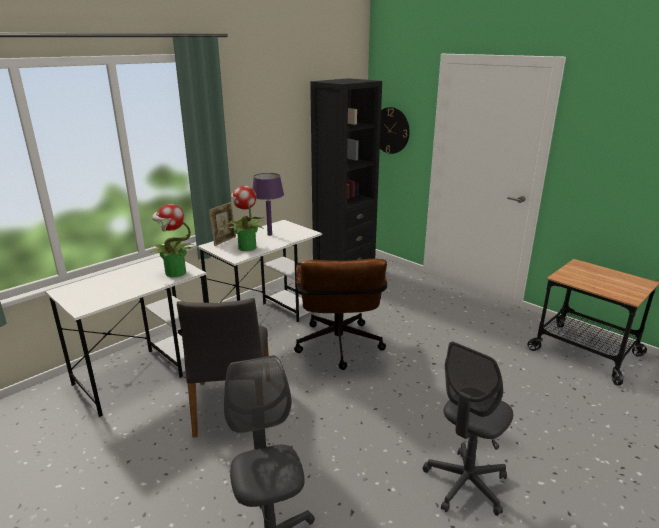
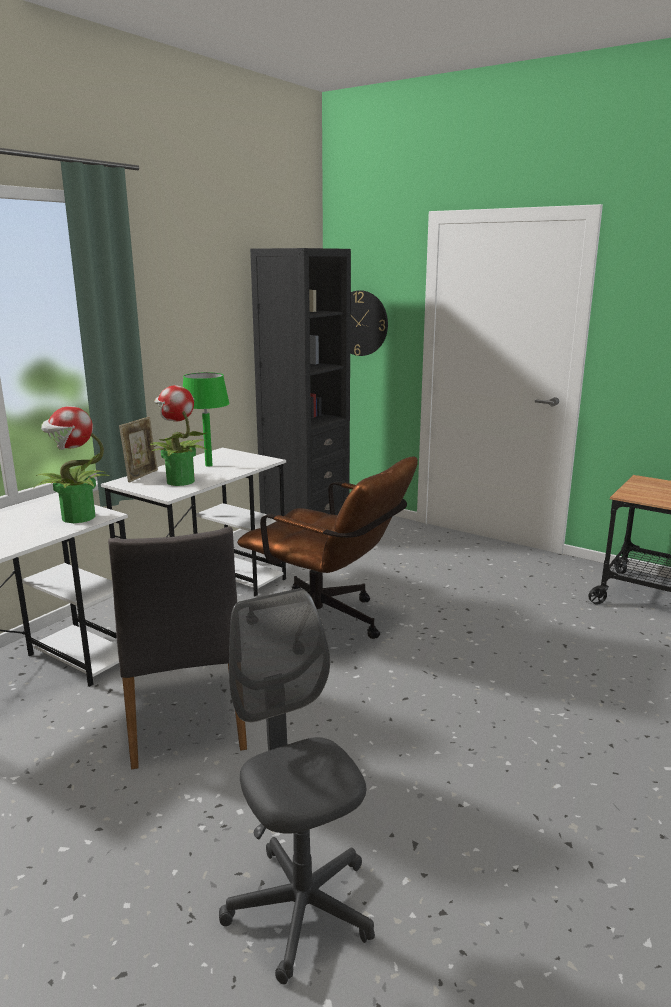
camera: 10 degrees left, 5 degrees down
(269, 234) = (208, 465): purple table lamp -> green table lamp
(339, 349) = (327, 625): brown office chair -> brown office chair turned 45 degrees counterclockwise
(465, 484) = (567, 783): grey office chair -> none

